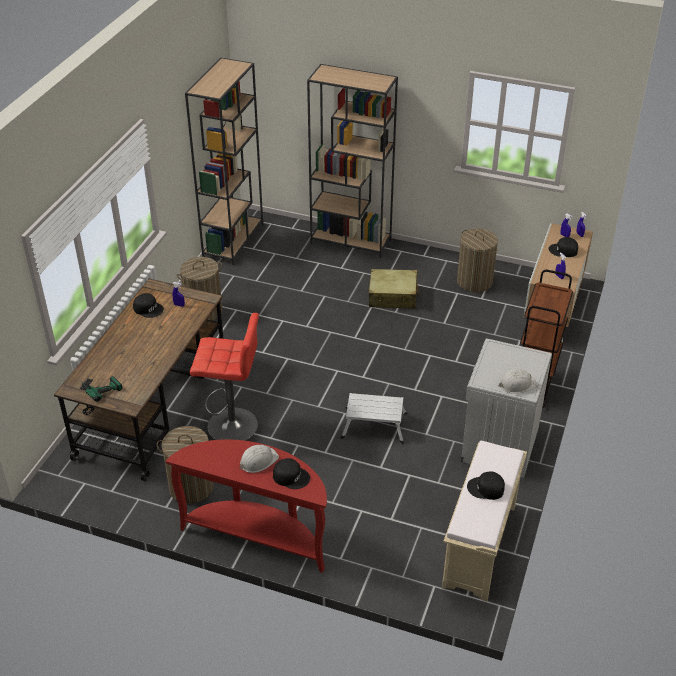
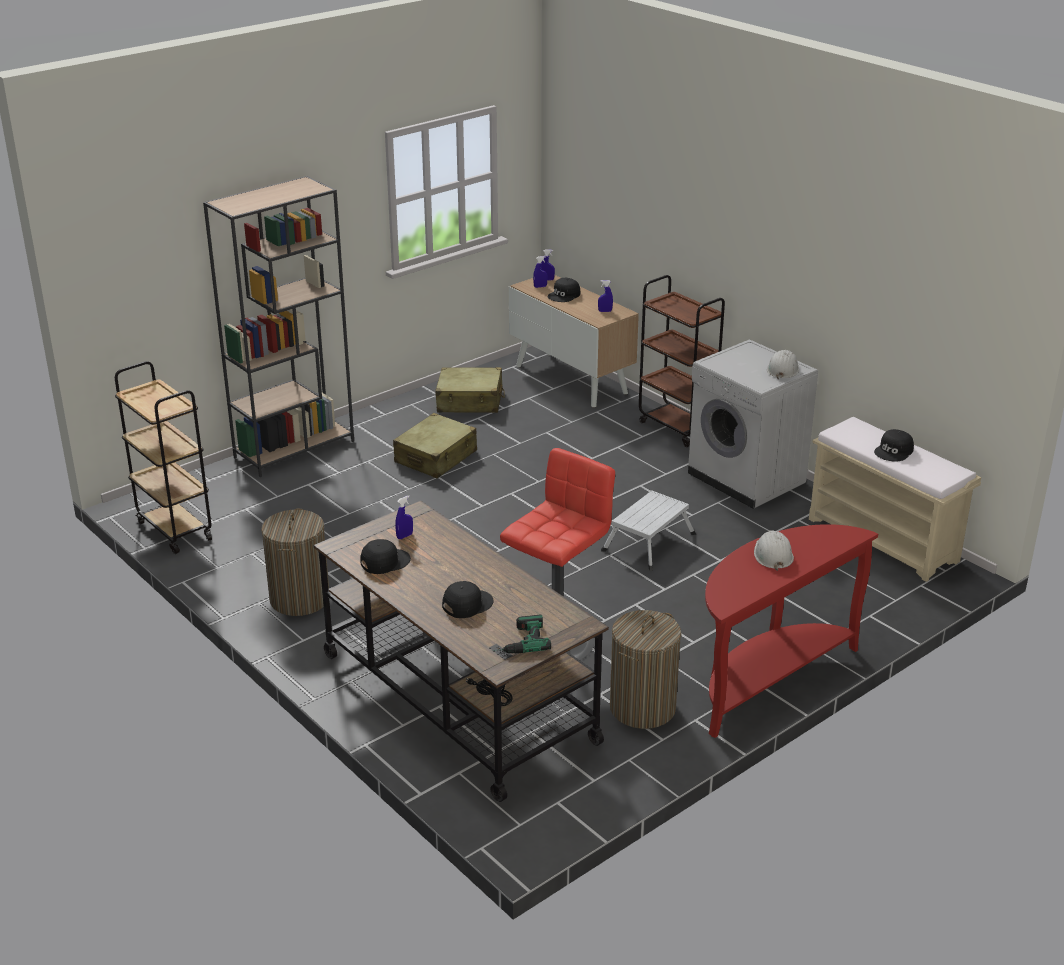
camera: 60 degrees left, 10 degrees down
(233, 240) = (173, 531): bookcase -> brown cart
(291, 476) = (815, 541): black cap -> black cap (467, 604)
(474, 281) = (470, 401): laundry basket -> beige suitcase

